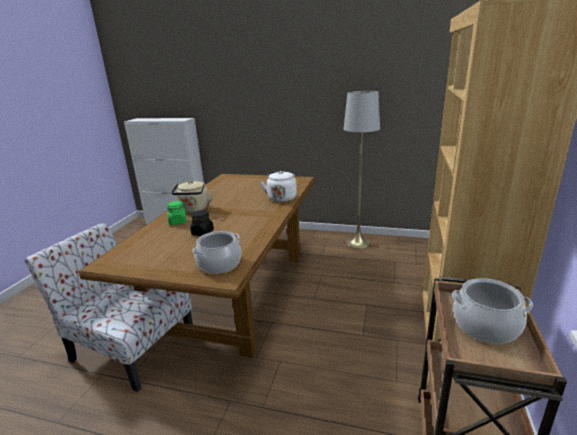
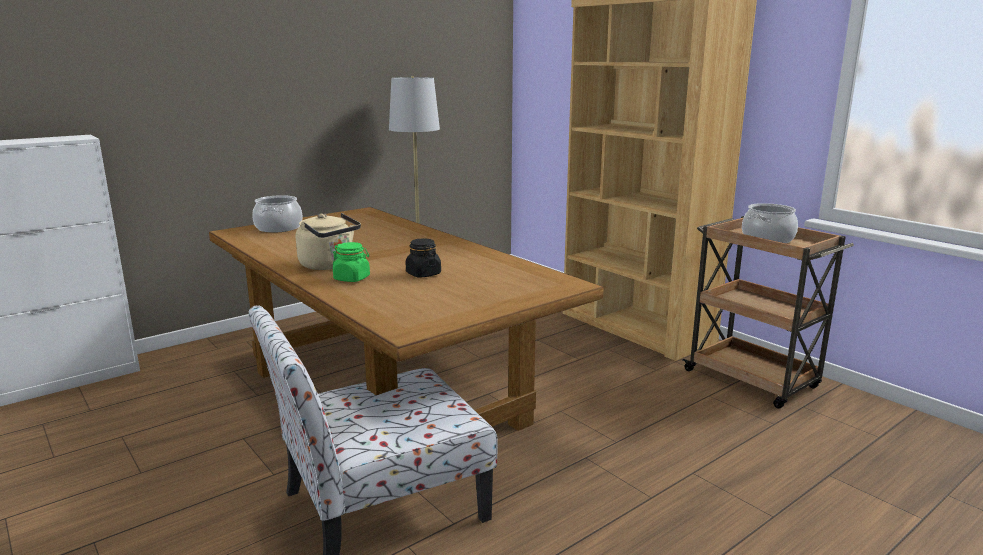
camera: 55 degrees left, 5 degrees down
(219, 264) = (530, 281): cooking pot -> cooking pot (278, 228)
(282, 197) = (402, 229): white kettle -> none

